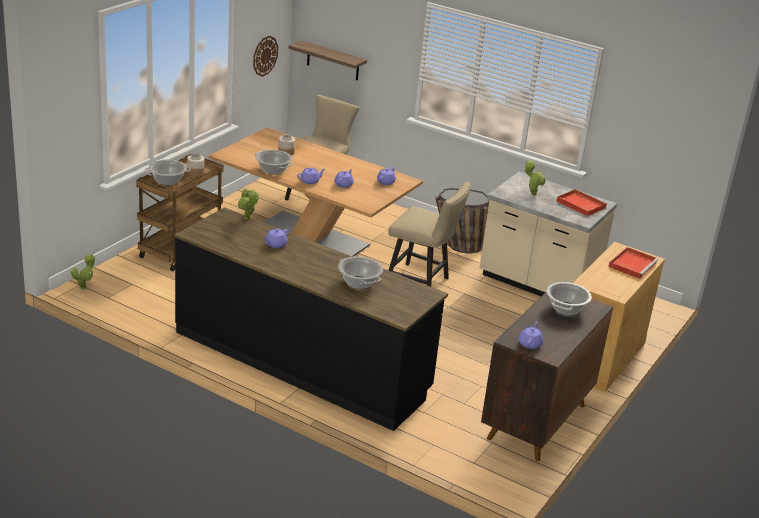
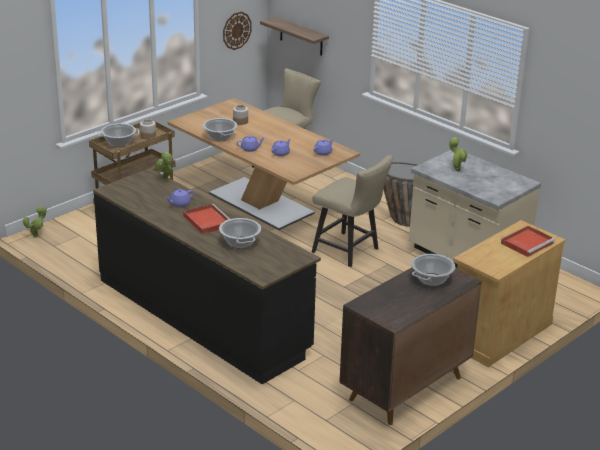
camera: 15 degrees right, 0 degrees up
(530, 343) = (378, 309): purple teapot -> none
(580, 204) = (501, 182): red tray -> red tray (206, 221)

